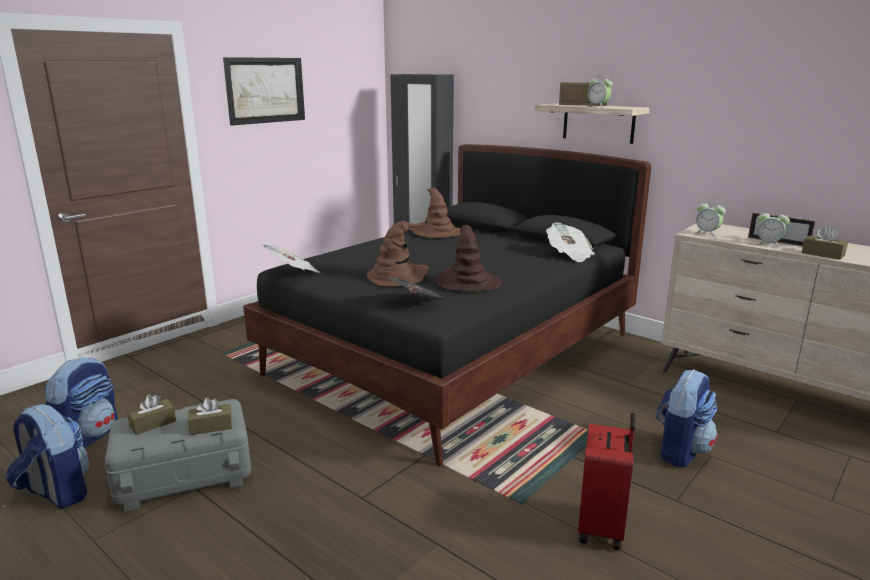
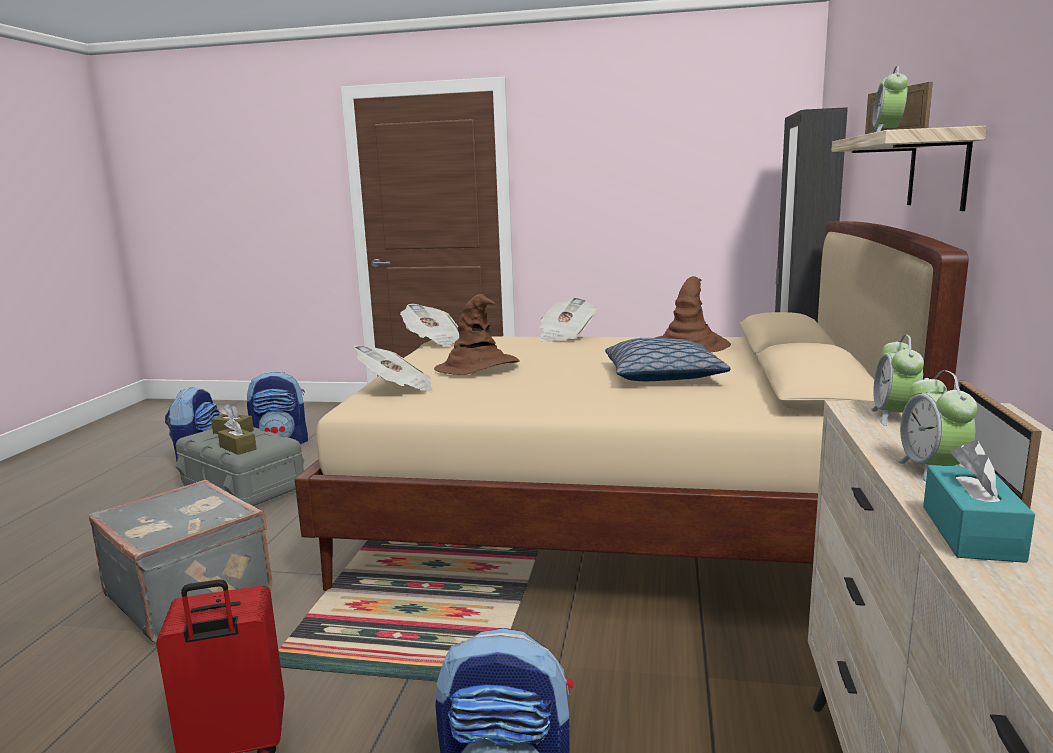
camera: 60 degrees right, 5 degrees down
(265, 90) = (603, 147): picture -> none
(382, 527) = (192, 595): none -> grey suitcase
(455, 354) = (610, 518): black bed -> beige bed
(468, 282) = (504, 391): brown hat -> none
(492, 251) = (663, 376): none -> pillow
(569, 255) = (737, 408): newspaper -> newspaper (565, 336)
(822, 254) = (971, 533): brown tissue box -> turquoise tissue box

